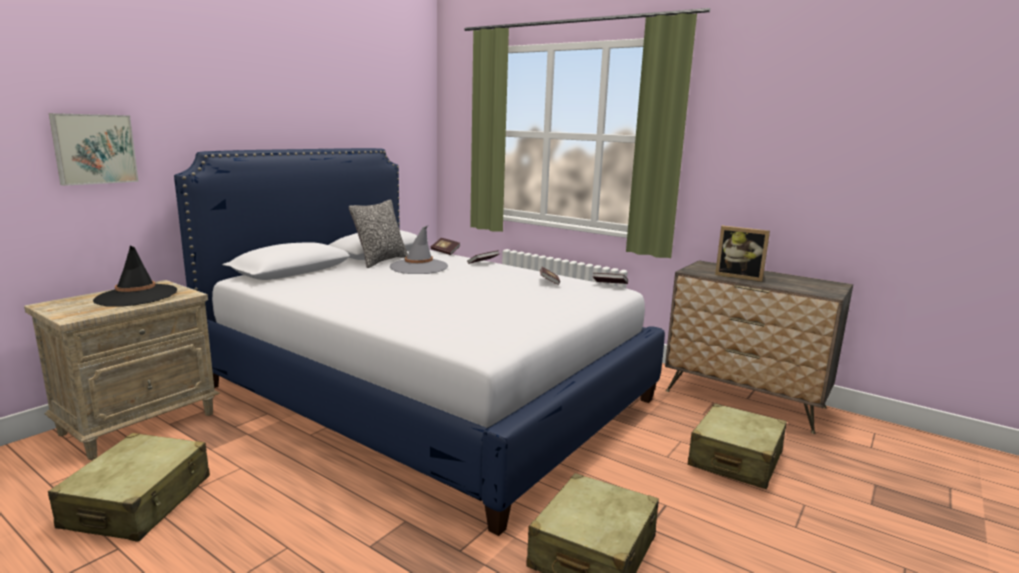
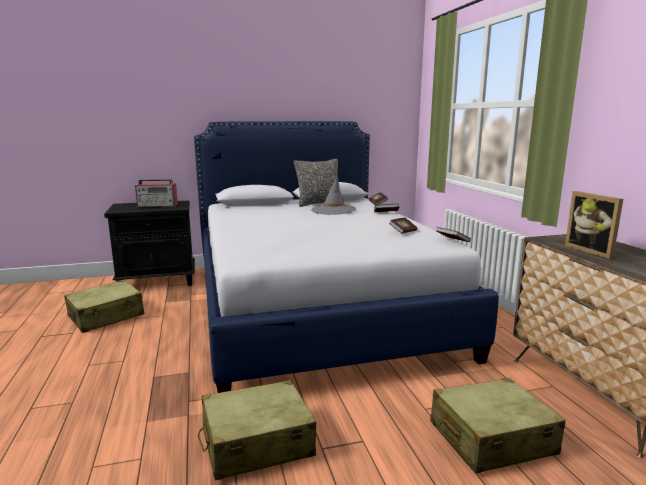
camera: 40 degrees right, 0 degrees up
(94, 149) = (154, 120): picture -> none
(136, 296) = (158, 205): black hat -> radio
(140, 423) = (158, 281): beige nightstand -> black nightstand

